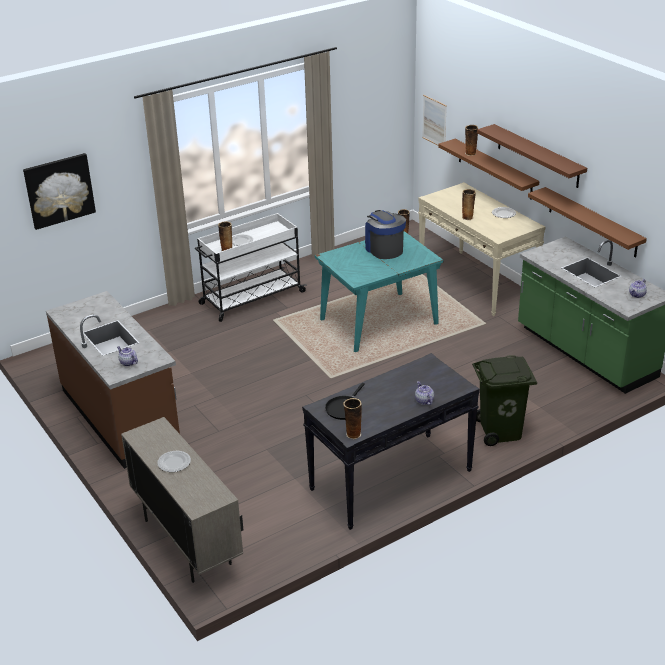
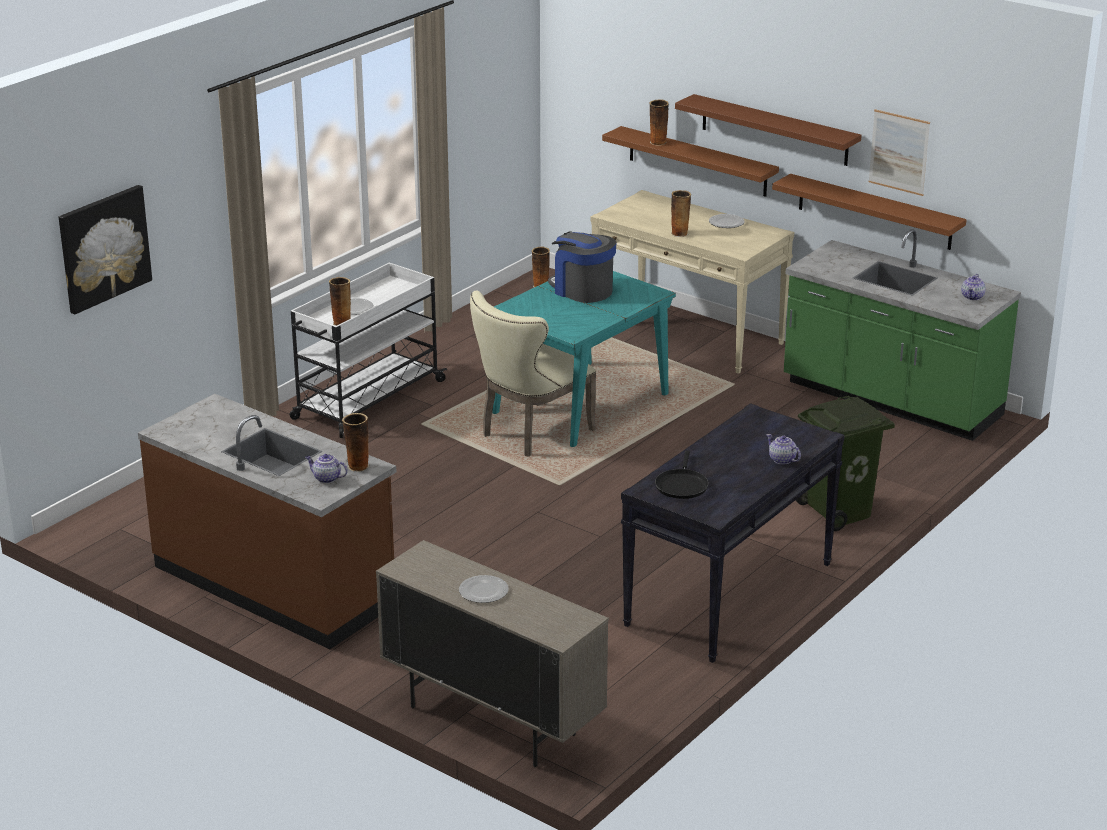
camera: 20 degrees left, 5 degrees down
(335, 338) = (531, 434): none -> beige chair
(352, 434) = (715, 513): vase -> vase (357, 466)
(434, 121) = (580, 106): picture -> picture (899, 152)

